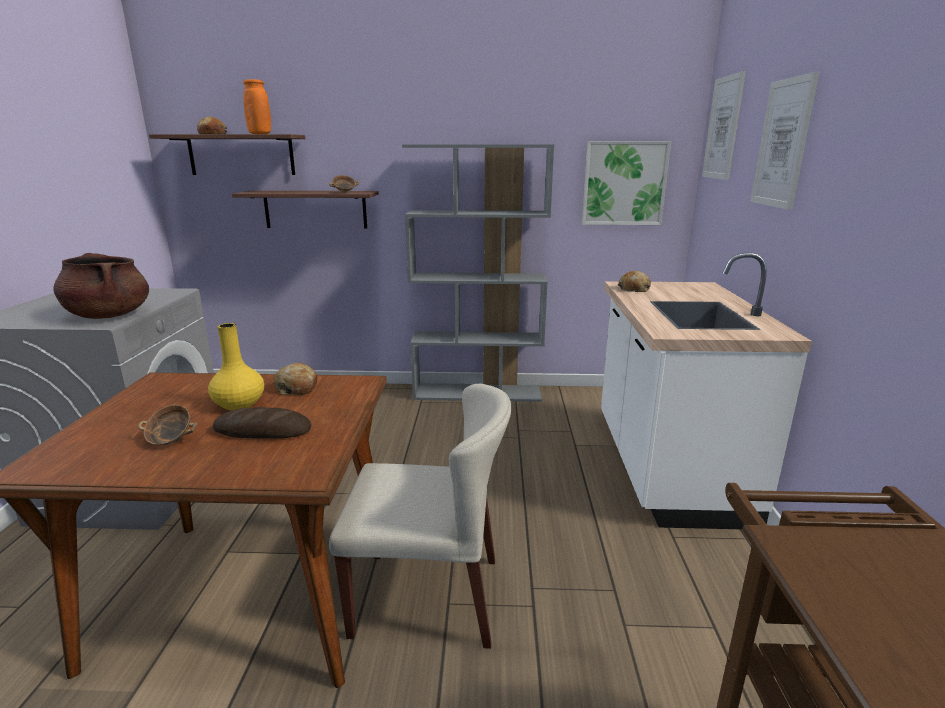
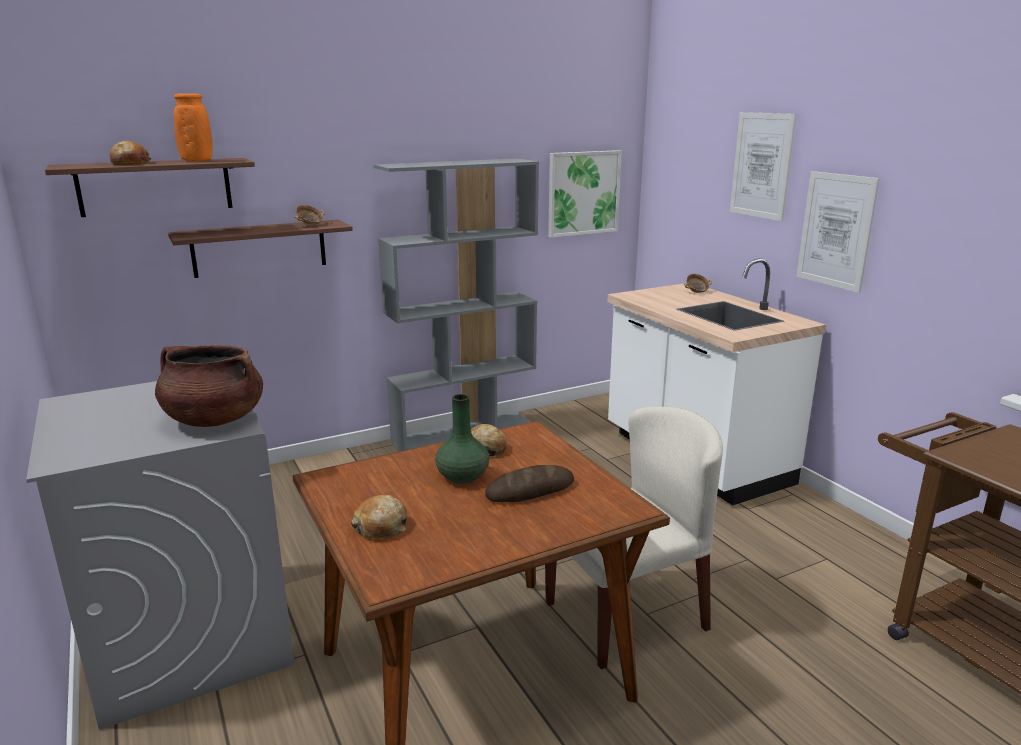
camera: 30 degrees left, 0 degrees up
(170, 441) = (468, 521): bowl -> bowl (697, 292)
(239, 404) = (462, 477): yellow vase -> green vase
(634, 289) = (644, 298): bread -> bread (381, 527)
(723, 128) = (675, 141): picture -> picture (836, 230)

